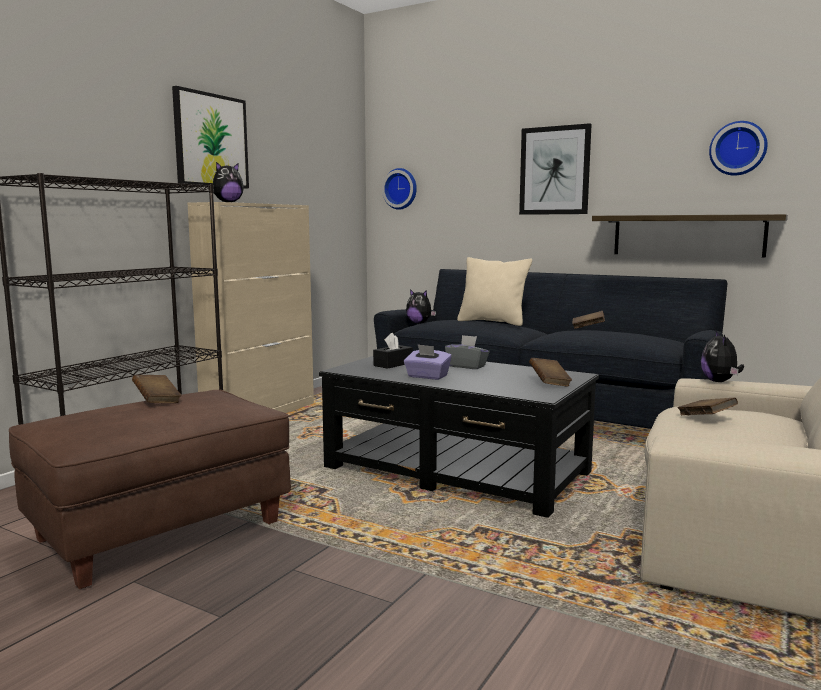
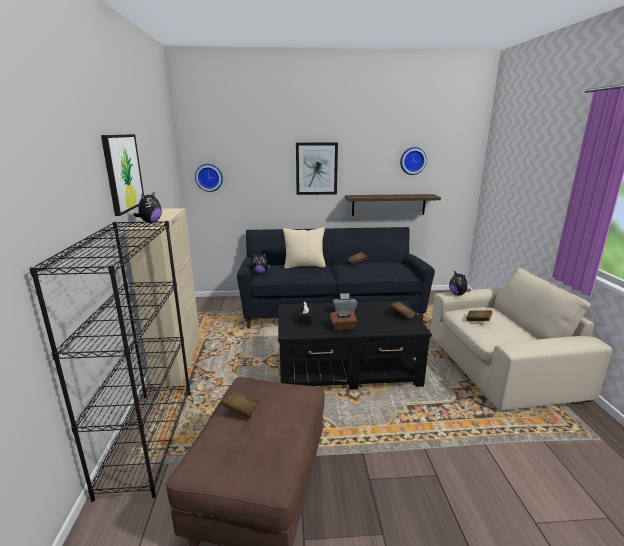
camera: 35 degrees left, 10 degrees up
(427, 376) = (343, 327): purple tissue box -> brown tissue box

